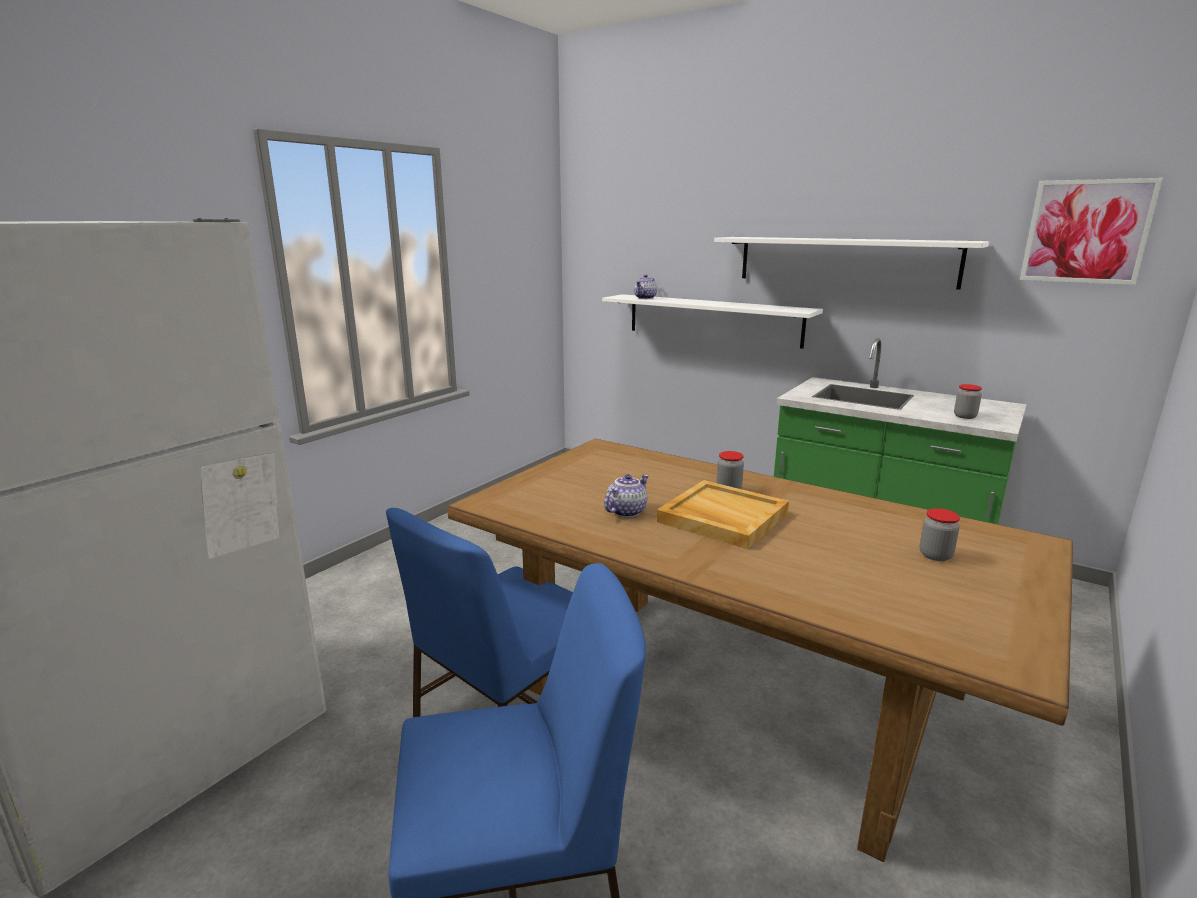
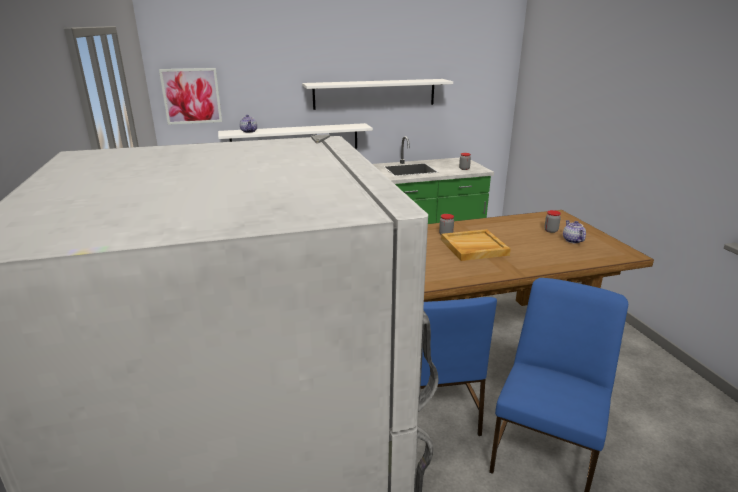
camera: 50 degrees left, 5 degrees up
(626, 511) = (439, 262): teapot -> teapot (572, 240)
(1086, 232) = (479, 72): picture -> picture (191, 96)

